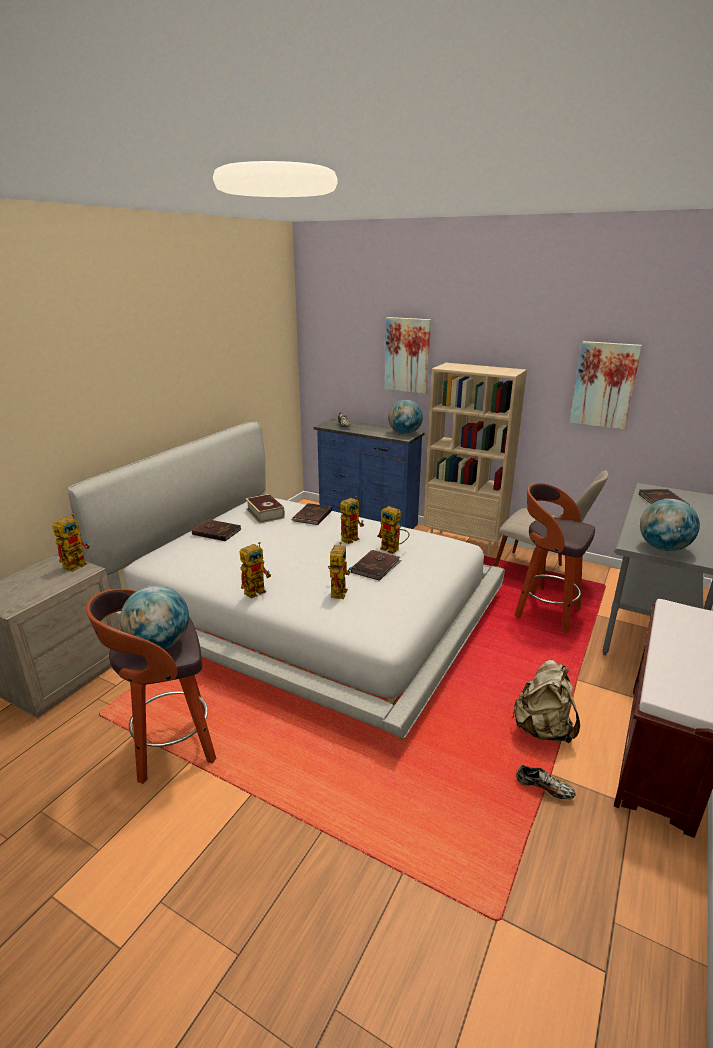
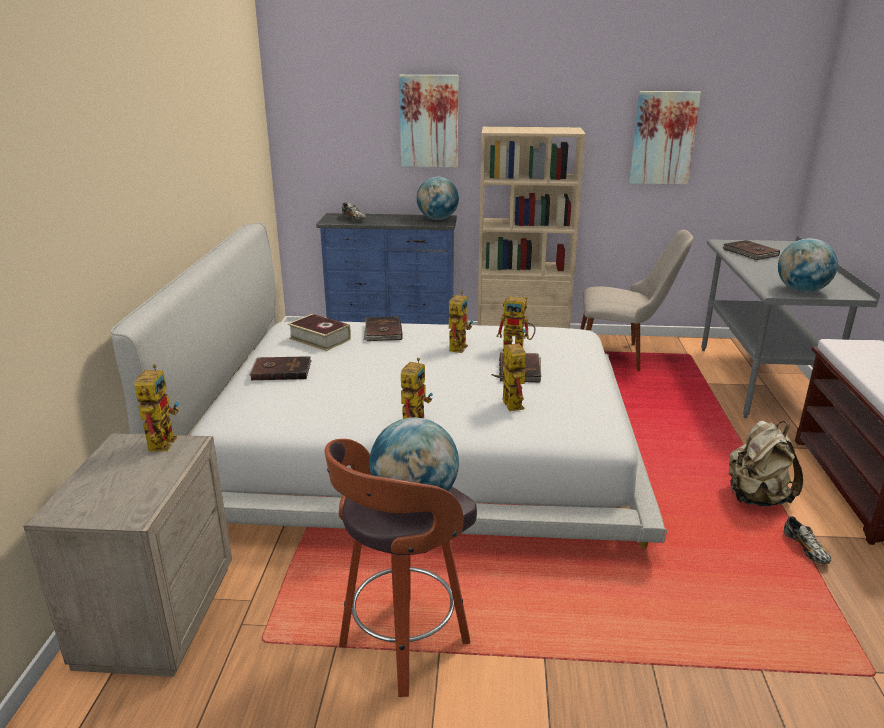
camera: 25 degrees left, 0 degrees up
(544, 789) = (805, 549): shoe -> shoe turned 75 degrees clockwise
(545, 613) = (661, 392): stool -> none

